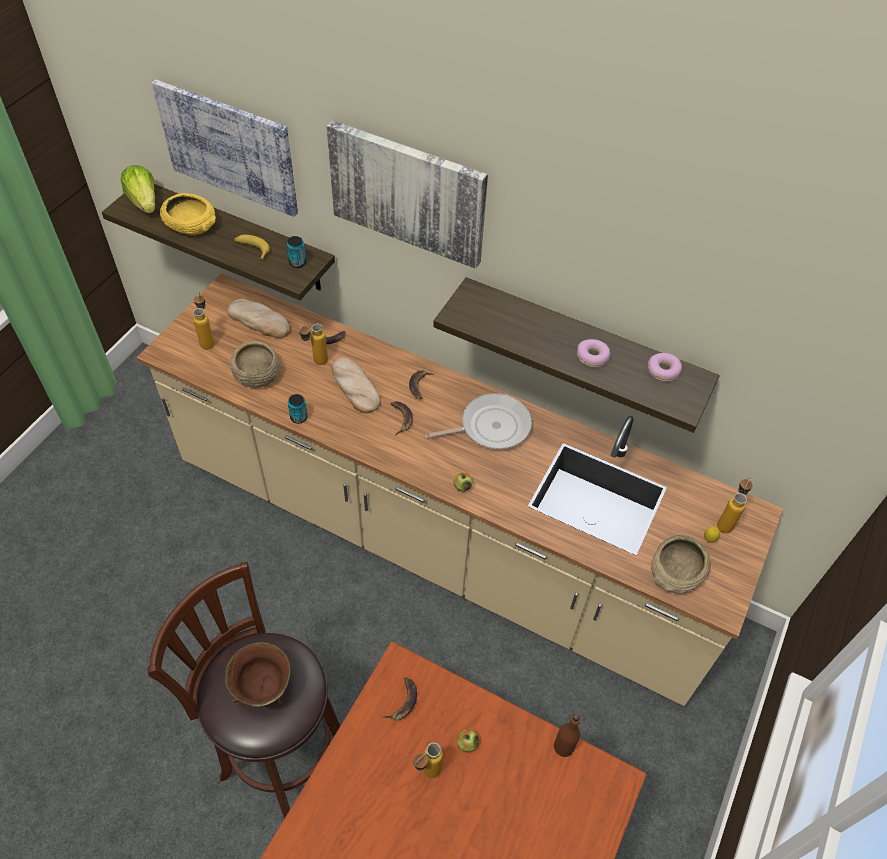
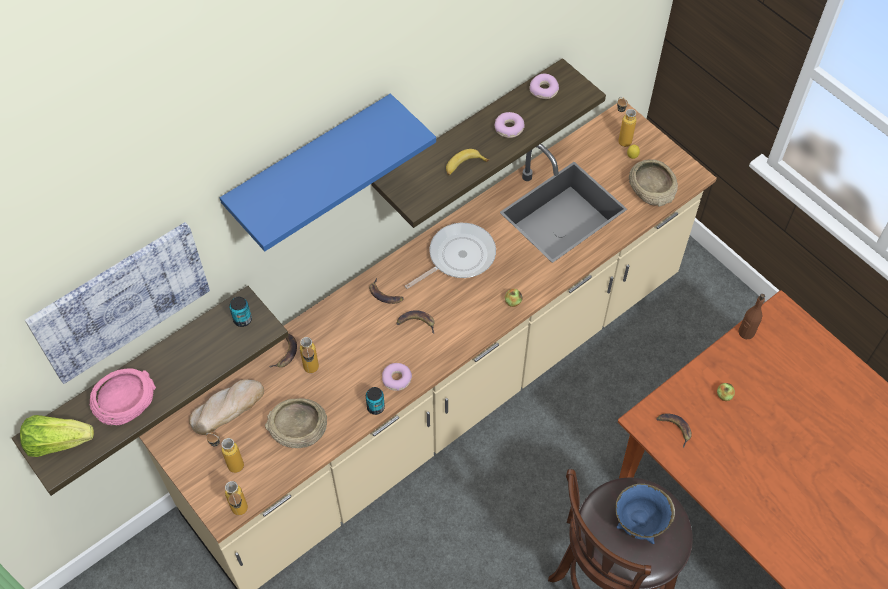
camera: 65 degrees left, 5 degrees up
(191, 224) = (125, 403): yellow bowl -> pink bowl
(252, 249) = (199, 355): banana -> banana (464, 166)
(263, 689) = (639, 525): brown bowl -> blue bowl
(334, 423) = (397, 379): none -> donut
(354, 387) = (360, 348): bread -> none
(408, 193) = (310, 164): picture -> blue shelf
(426, 774) = (739, 432): bottle -> bottle (241, 514)
(491, 426) = (458, 257): frying pan -> frying pan turned 45 degrees clockwise

